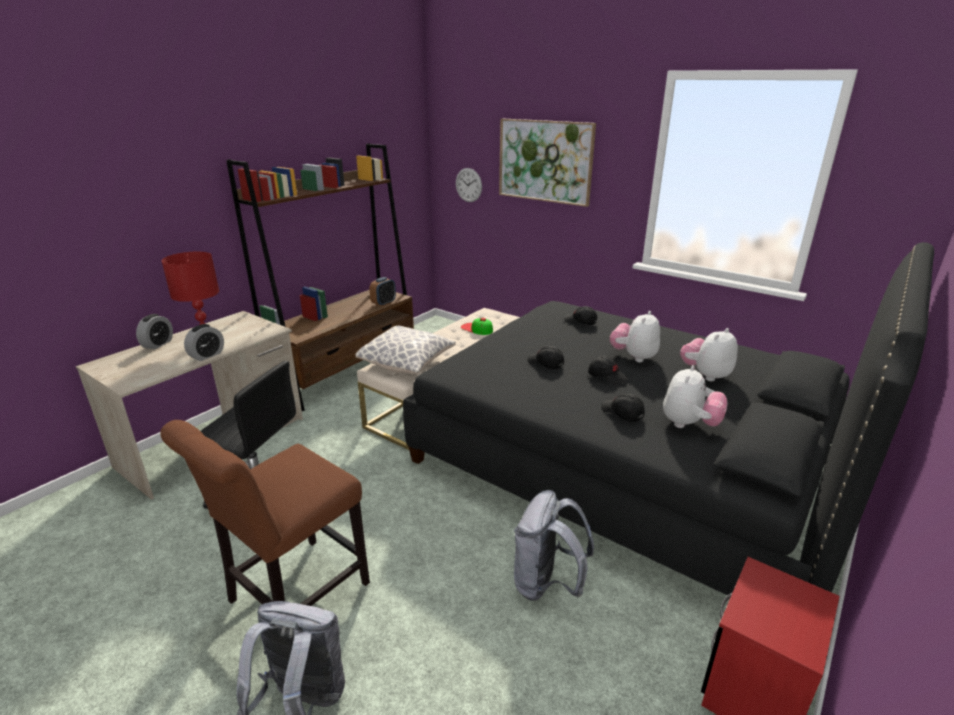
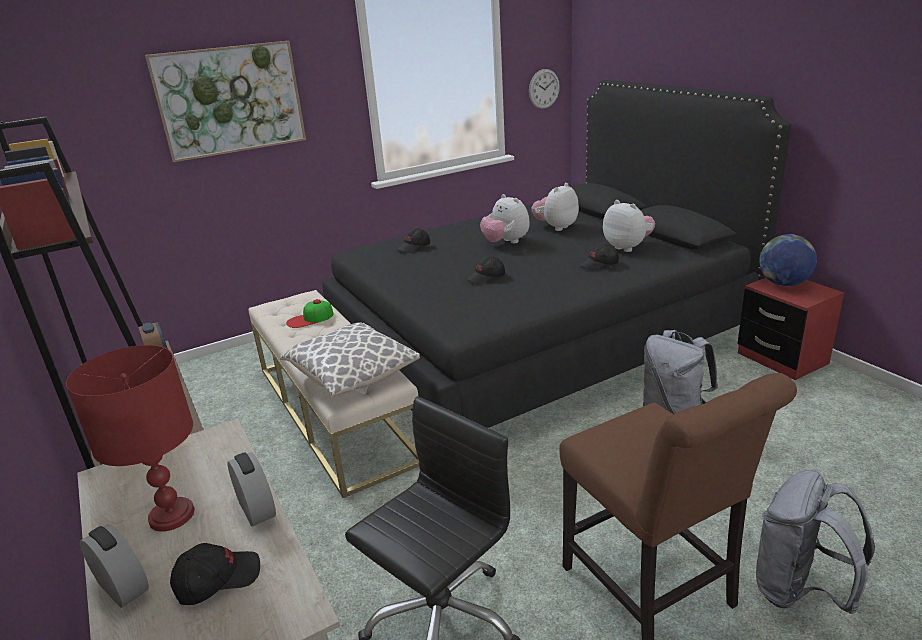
camera: 65 degrees left, 0 degrees up
(468, 185) = (106, 165): wall clock -> wall clock (544, 89)
(607, 376) = (533, 258): black cap -> black cap (217, 579)
(705, 375) = (556, 227): plush toy -> plush toy turned 60 degrees clockwise
(788, 597) = (783, 284): none -> globe

